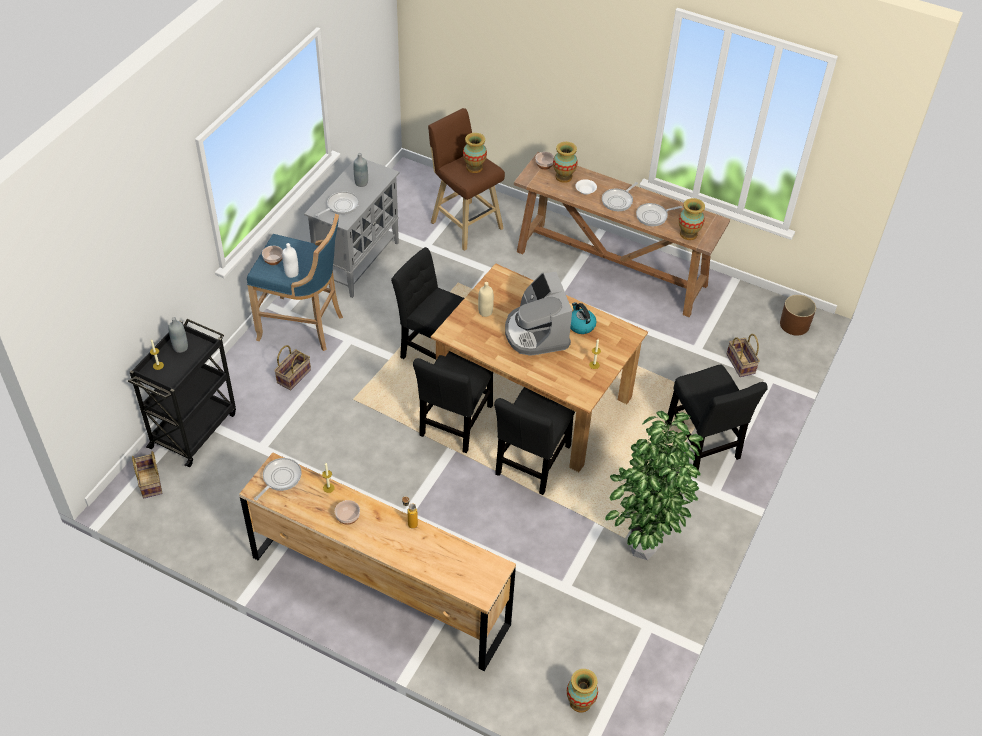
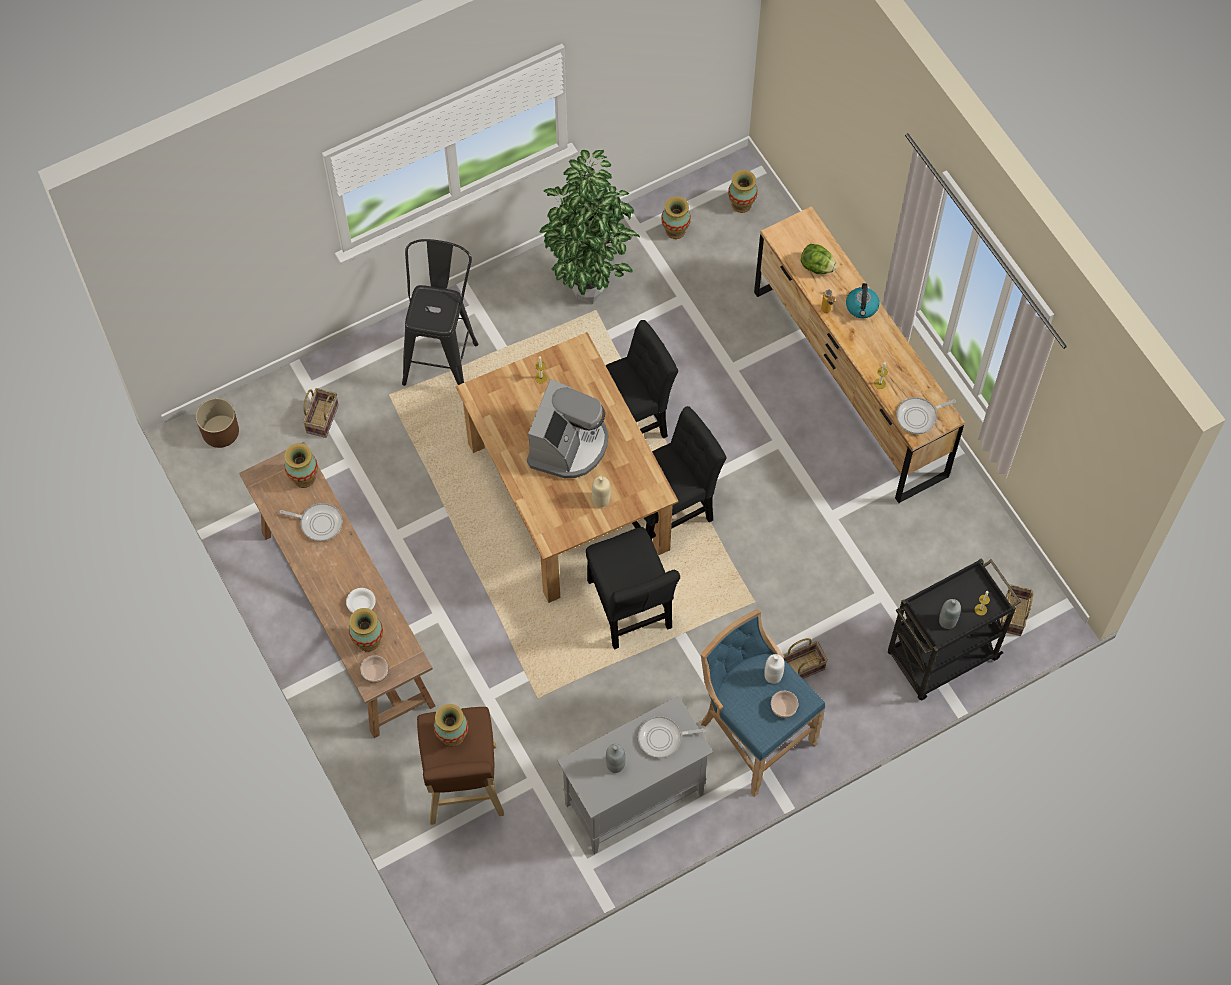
camera: 145 degrees left, 15 degrees up
(348, 517) = (878, 346): bowl -> none
(444, 557) = (817, 267): none -> lettuce
(580, 325) = (516, 429): kettle -> kettle (862, 307)
(617, 643) = (675, 230): none -> vase
(618, 201) = (337, 567): frying pan -> none
(703, 444) = (442, 356): black chair -> black stool

